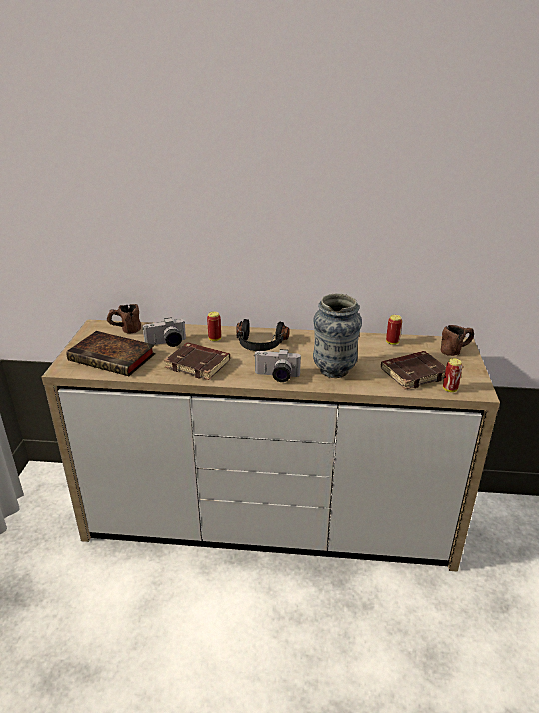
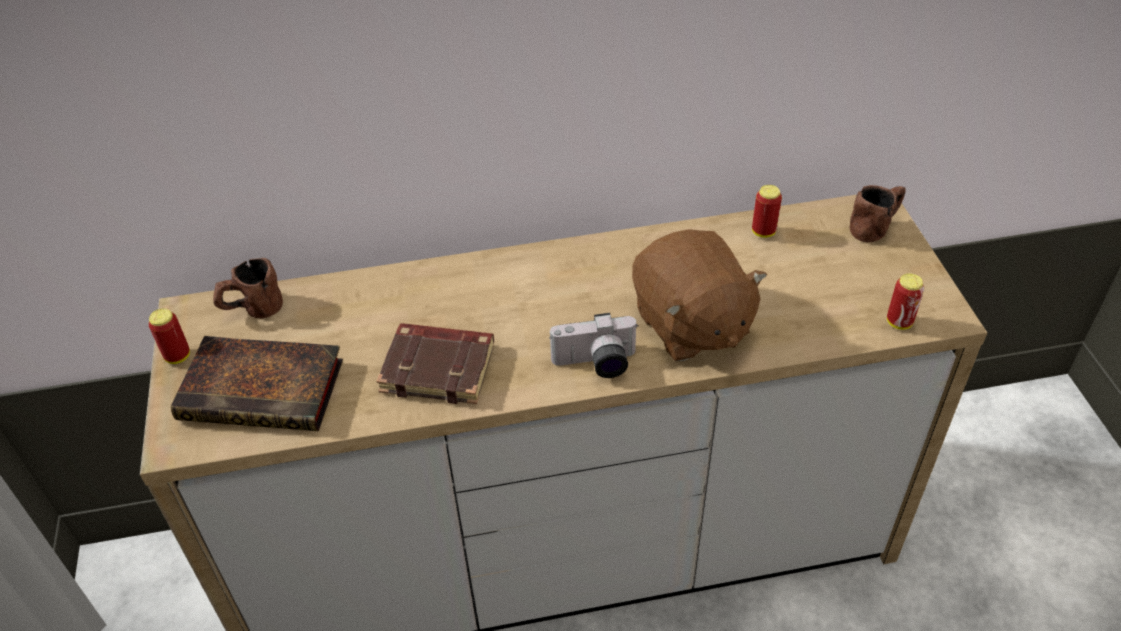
camera: 15 degrees left, 15 degrees up
(166, 344) = (353, 329): camera -> none
(215, 339) = (440, 295): can -> can (177, 356)
(260, 345) = (533, 292): black headphones -> none
(334, 371) = (690, 325): vase -> brown plush toy
(414, 373) = (827, 298): brown book -> none

